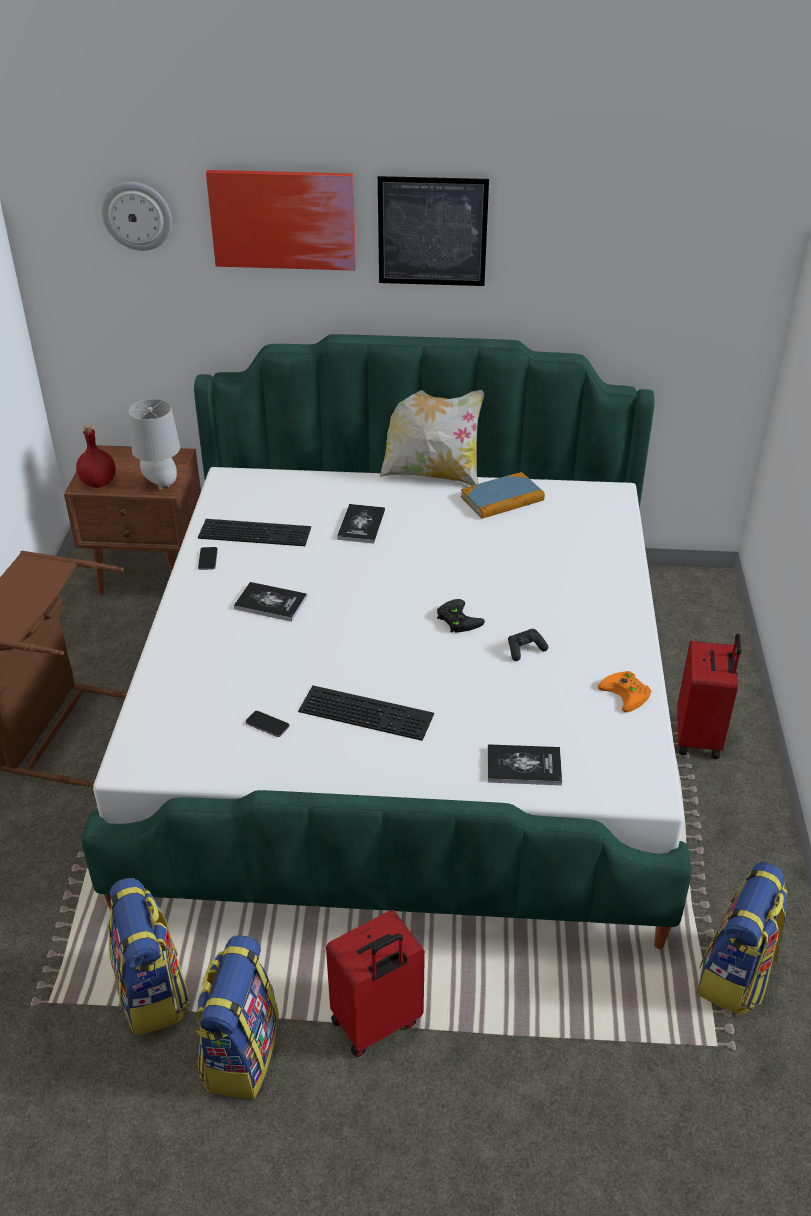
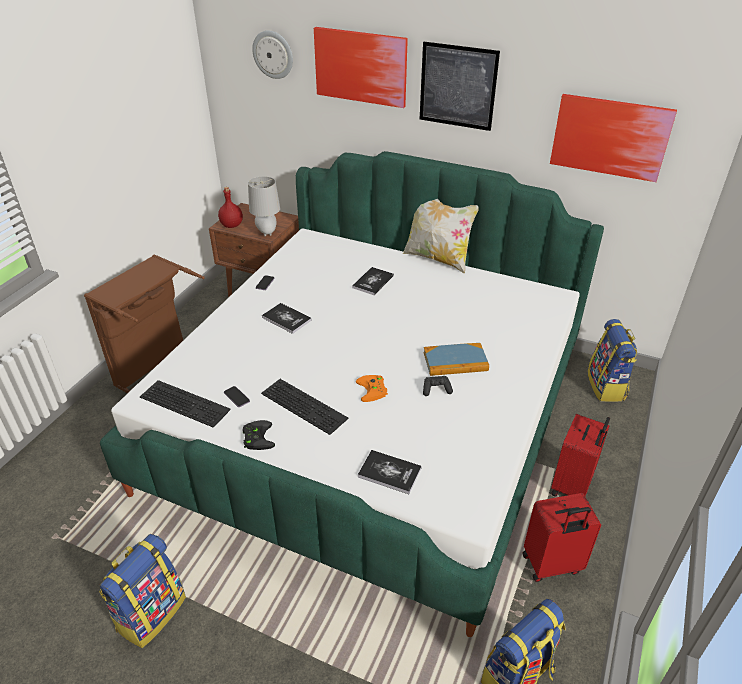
camera: 20 degrees right, 0 degrees up
(153, 993) = (122, 553): backpack -> backpack (607, 386)
(256, 531) = (304, 272): keyboard -> keyboard (186, 402)
(377, 1023) = (246, 623): red suitcase -> red suitcase (552, 565)
(456, 619) = (400, 357): black game controller -> black game controller (257, 437)
(502, 499) = (477, 284): book -> book (455, 362)
(628, 694) = (494, 440): orange game controller -> orange game controller (373, 390)
(646, 274) = (610, 137): none -> picture

